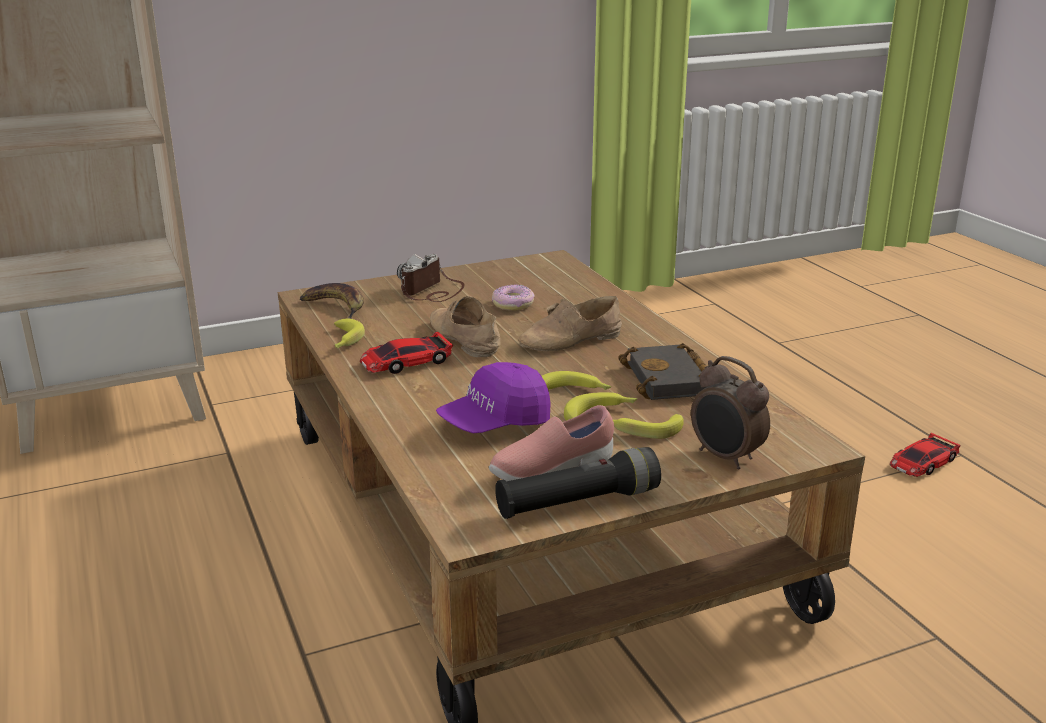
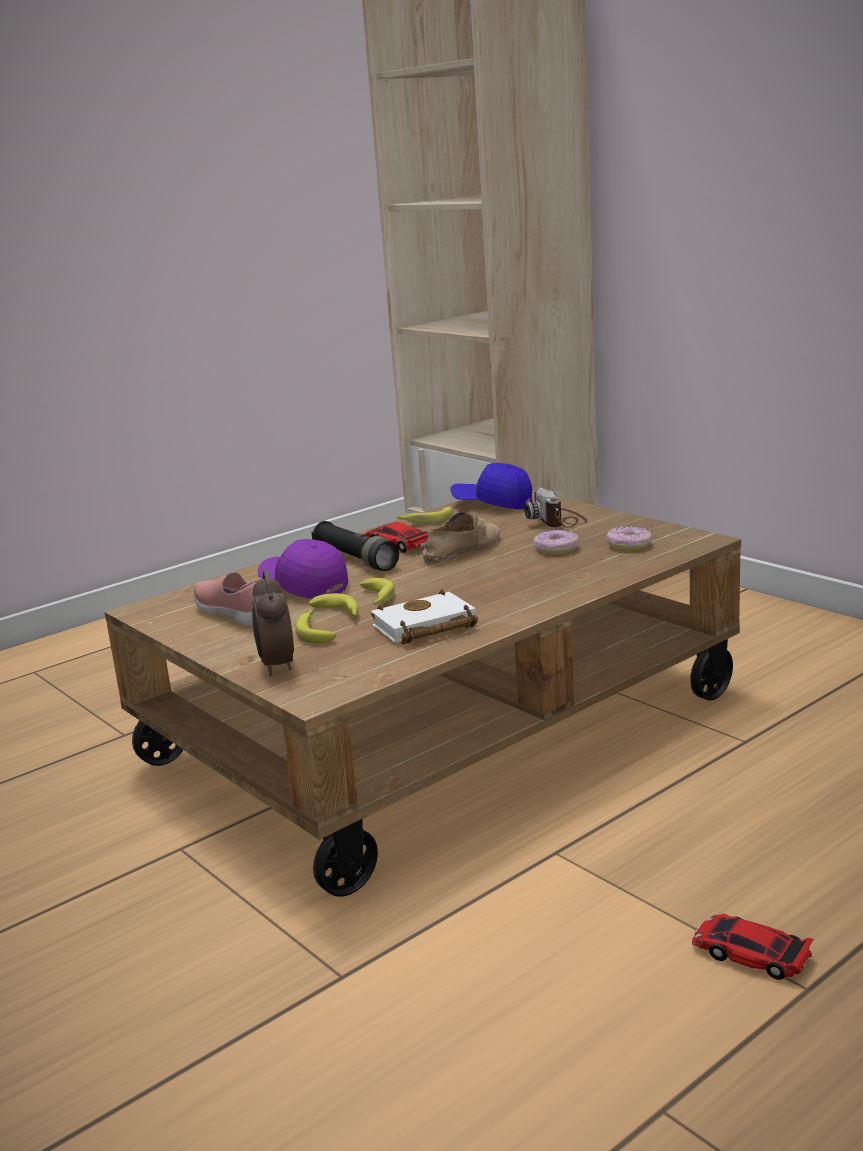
camera: 75 degrees right, 5 degrees down
(336, 306) = (493, 504): banana -> blue cap
(432, 291) = (558, 520): camera -> camera turned 120 degrees counterclockwise
(535, 281) = (629, 545): none -> donut
(571, 340) = (488, 581): beige shoe -> none
(578, 502) = (186, 630): black flashlight -> black flashlight (355, 559)
(671, 381) = (424, 628): black book -> white book
(725, 457) = (276, 666): alarm clock -> alarm clock turned 45 degrees counterclockwise

